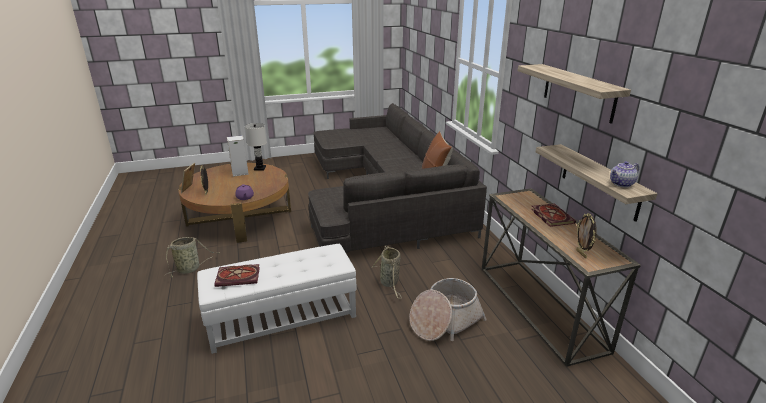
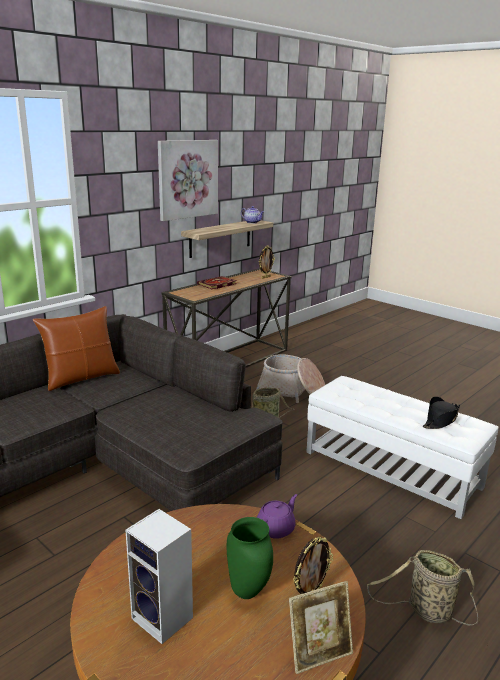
camera: 120 degrees left, 5 degrees down
(227, 185) = (249, 591): none -> green vase
(239, 276) = (441, 420): book -> black hat
(259, 168) = (112, 596): white table lamp -> none
(578, 92) = (187, 179): shelf -> picture

